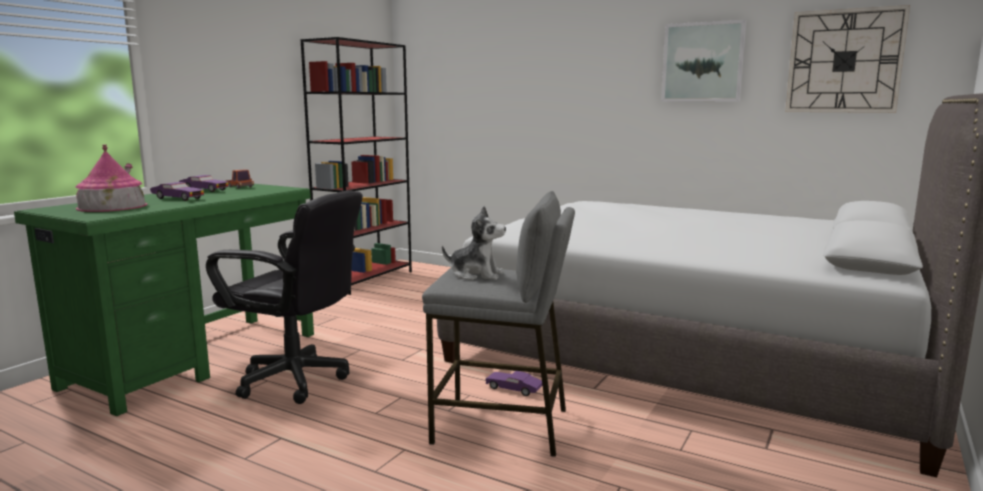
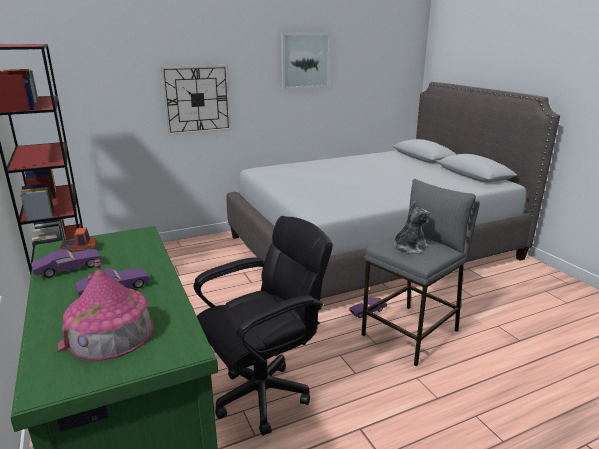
camera: 55 degrees left, 10 degrees up
(844, 61) = (376, 60): wall clock -> wall clock (197, 99)

